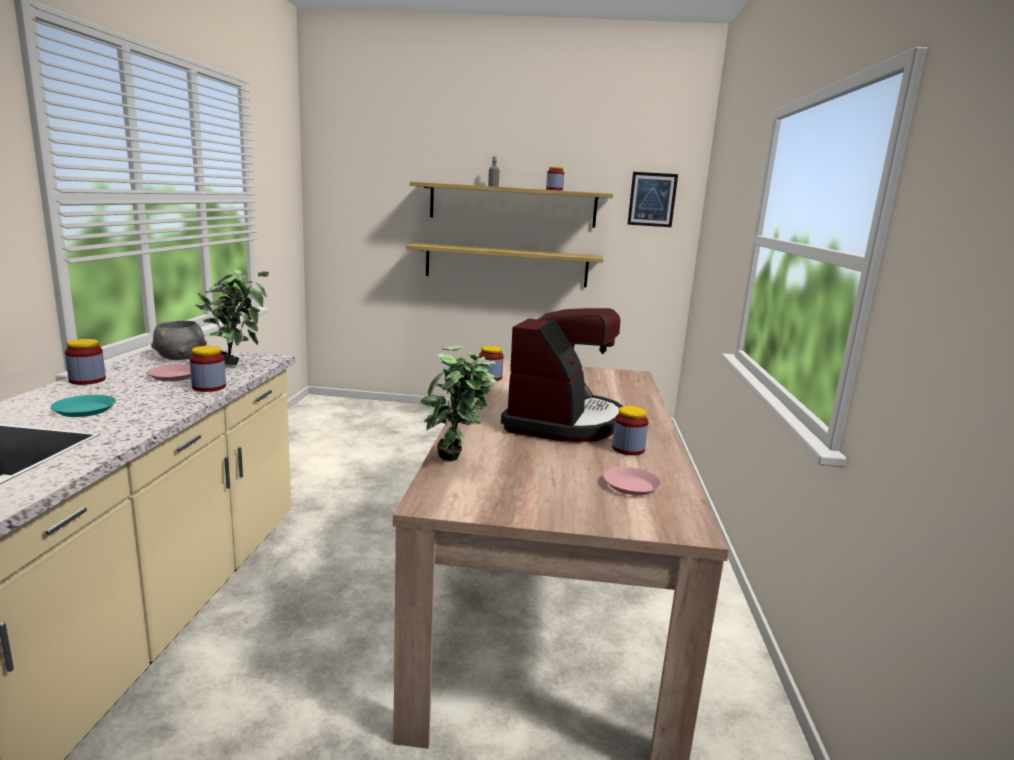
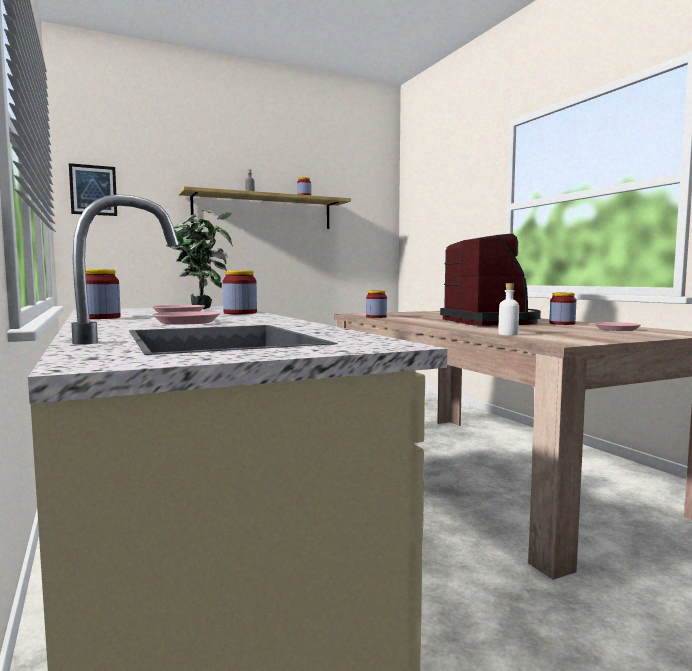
camera: 30 degrees left, 10 degrees down
(84, 410) = (187, 322): turquoise plate -> pink plate
(181, 357) = (133, 310): grey bowl -> none
(457, 463) = (508, 334): potted plant -> white bottle
(506, 265) = (262, 262): shelf -> none
(652, 199) = (366, 206): picture -> picture (93, 190)

